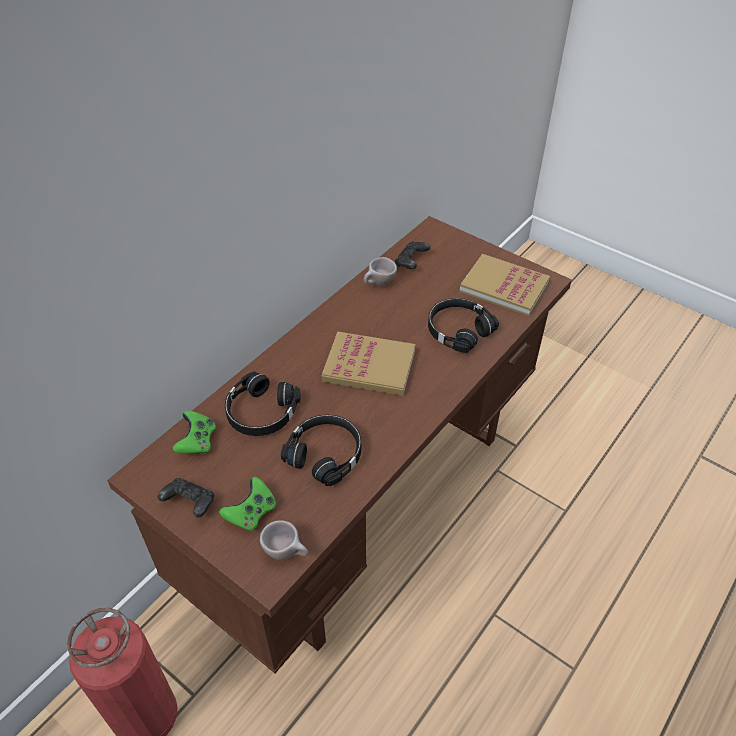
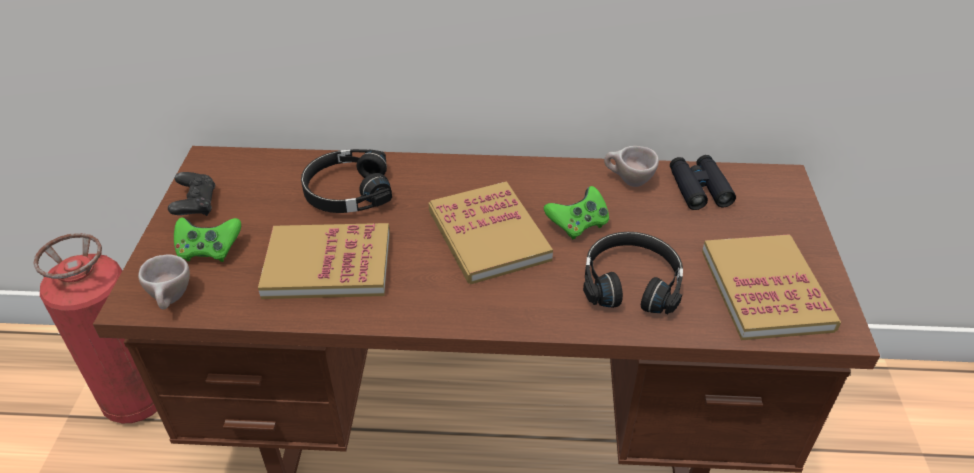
camera: 55 degrees right, 5 degrees down
(197, 442) = (275, 172): green game controller -> green game controller (578, 225)
(326, 453) = (328, 264): black headphones -> book
(411, 262) = (699, 188): black game controller -> black binoculars

